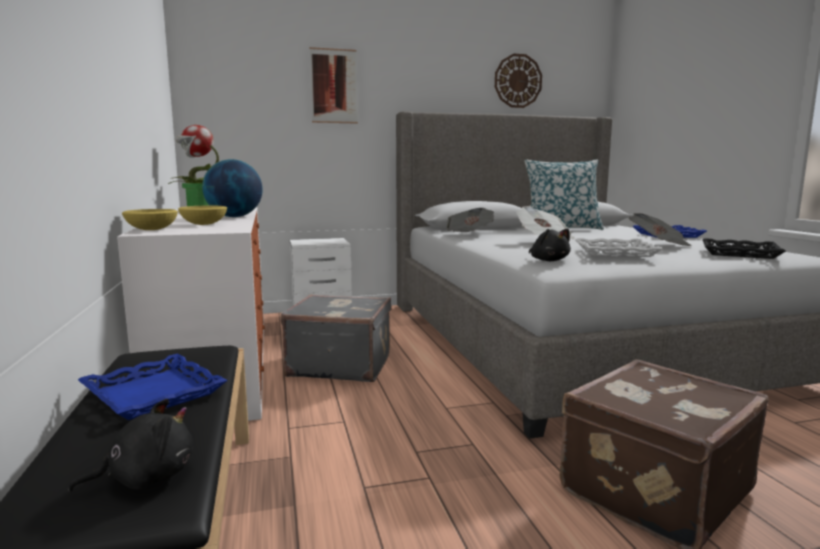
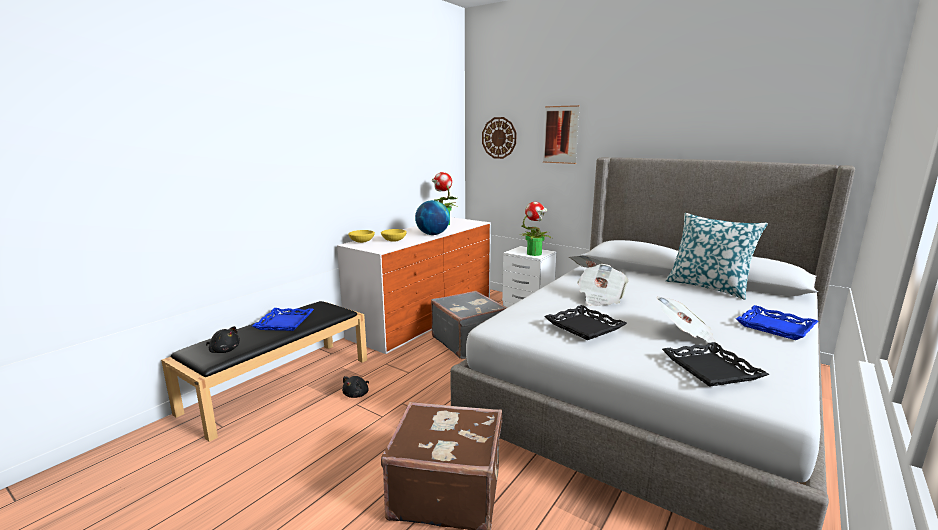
camera: 50 degrees right, 5 degrees up
(330, 241) = (534, 253): none -> potted plant
(518, 81) = (740, 123): wall clock -> wall clock (499, 138)
(548, 260) = (520, 317): black plush toy -> black plush toy (357, 394)
(615, 252) = (584, 327): white tray -> black tray

